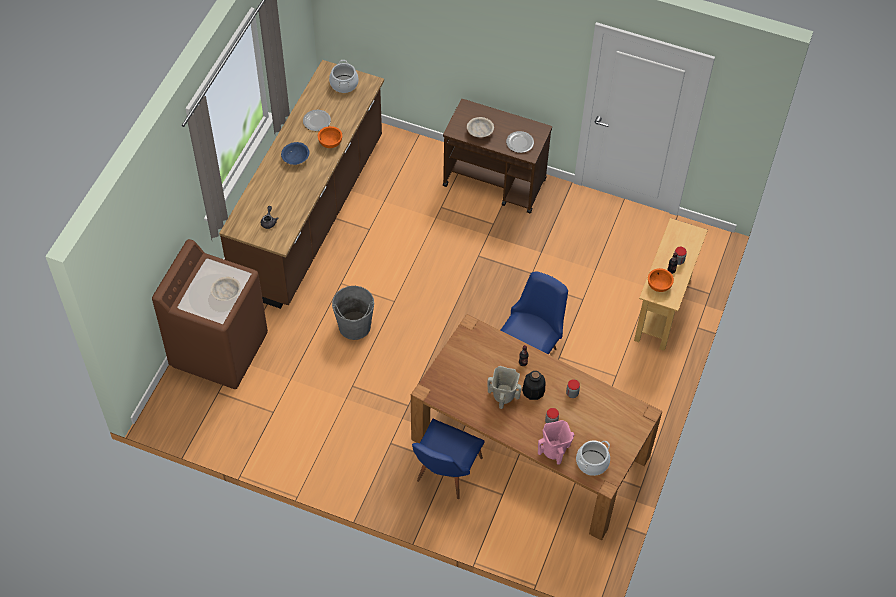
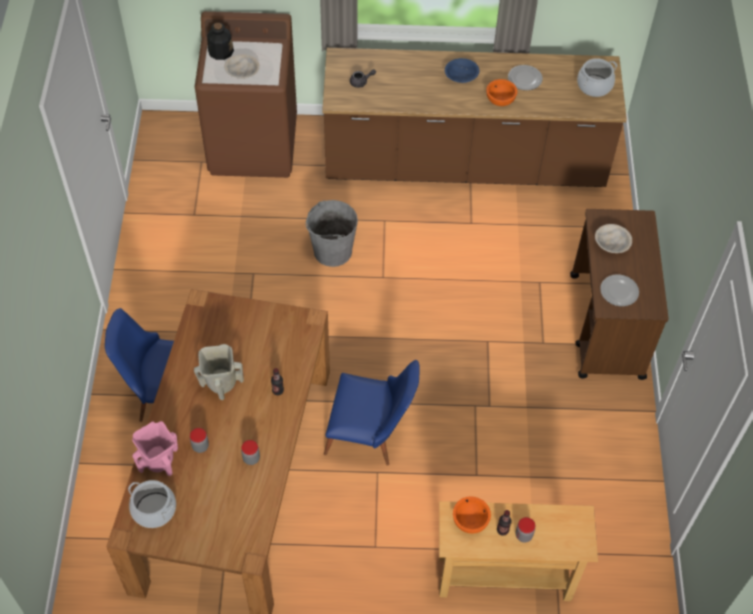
camera: 70 degrees right, 0 degrees up
(533, 391) = (240, 413): bottle -> bottle (220, 51)

